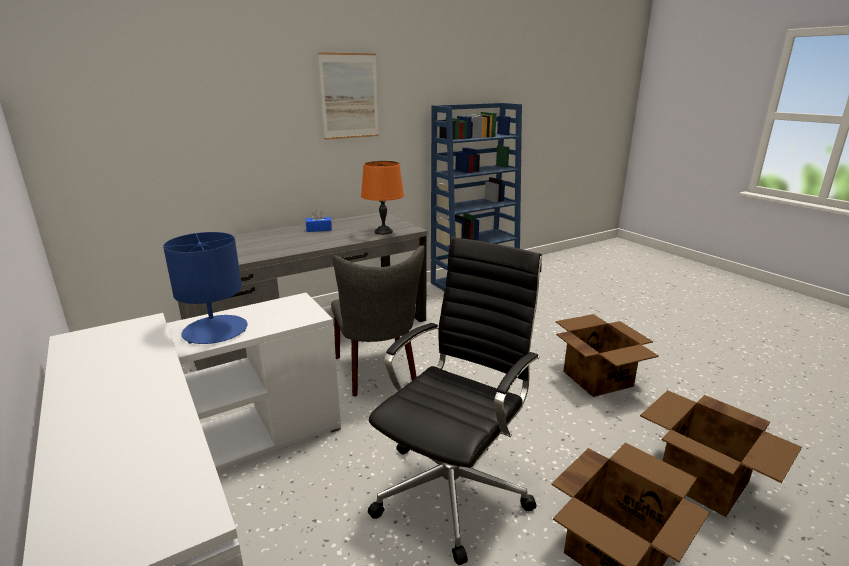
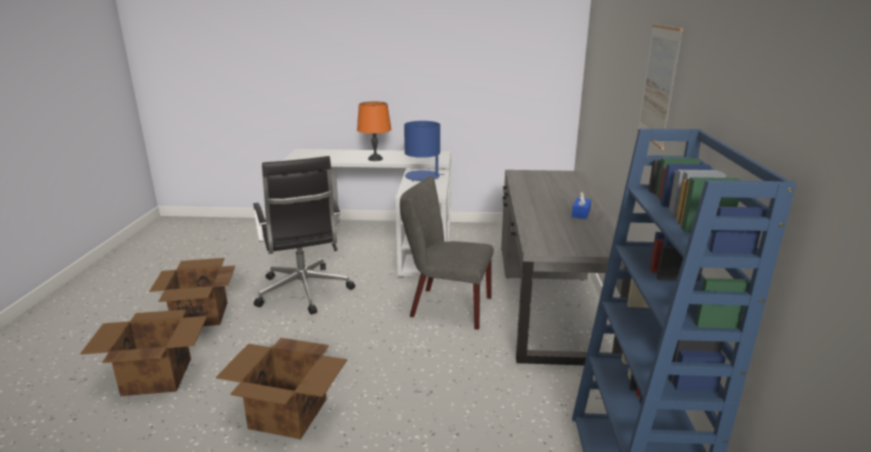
camera: 125 degrees right, 0 degrees up
(384, 232) = (541, 235): orange table lamp -> orange table lamp (375, 159)

